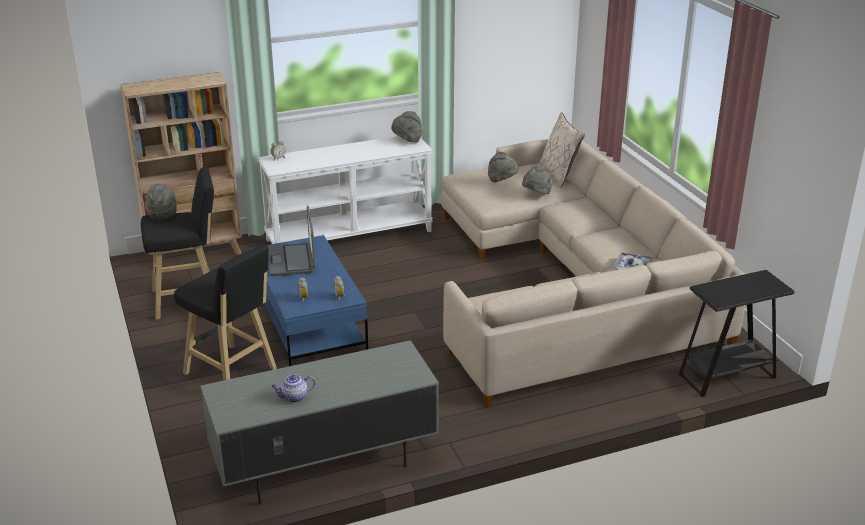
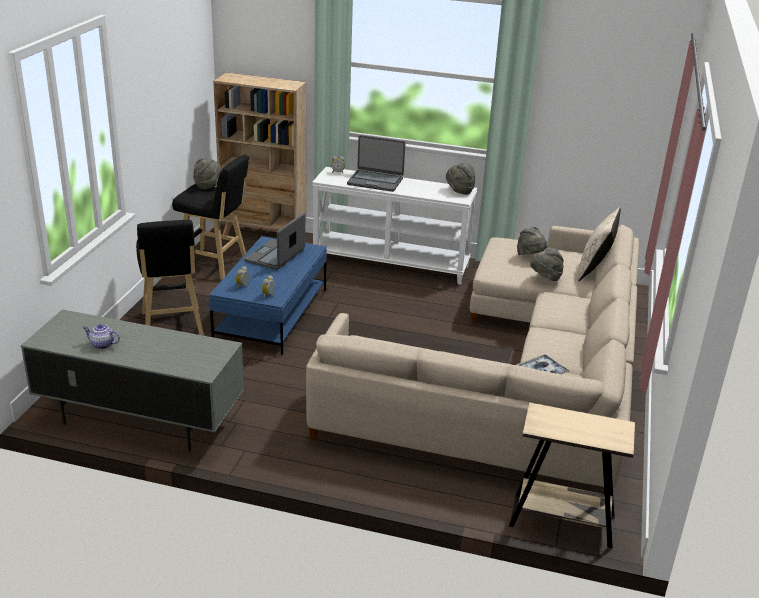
camera: 35 degrees right, 0 degrees up
(325, 156) = (375, 181): none -> laptop
(727, 376) = (562, 521): black side table -> beige side table

